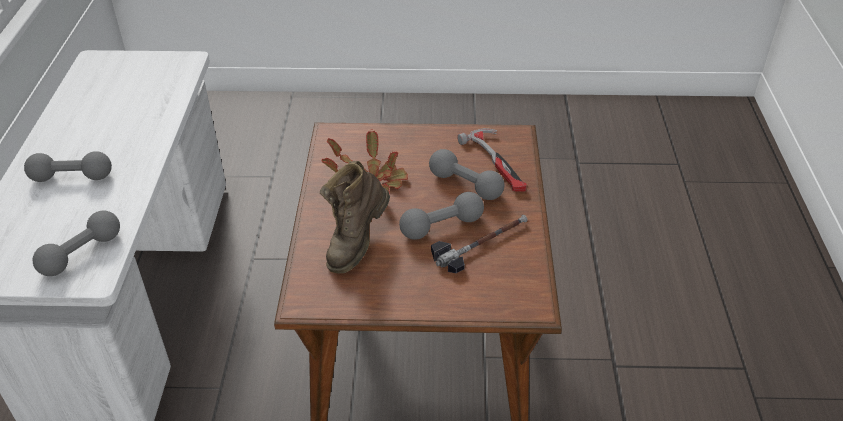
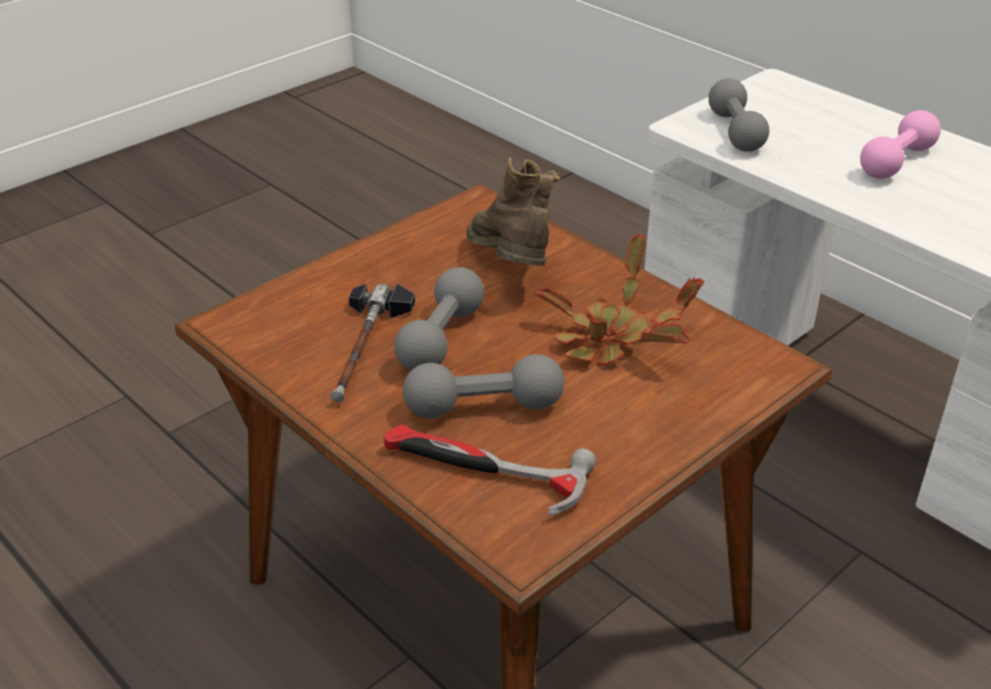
camera: 135 degrees right, 5 degrees down
(72, 177) = (896, 162): grey dumbbell -> pink dumbbell

